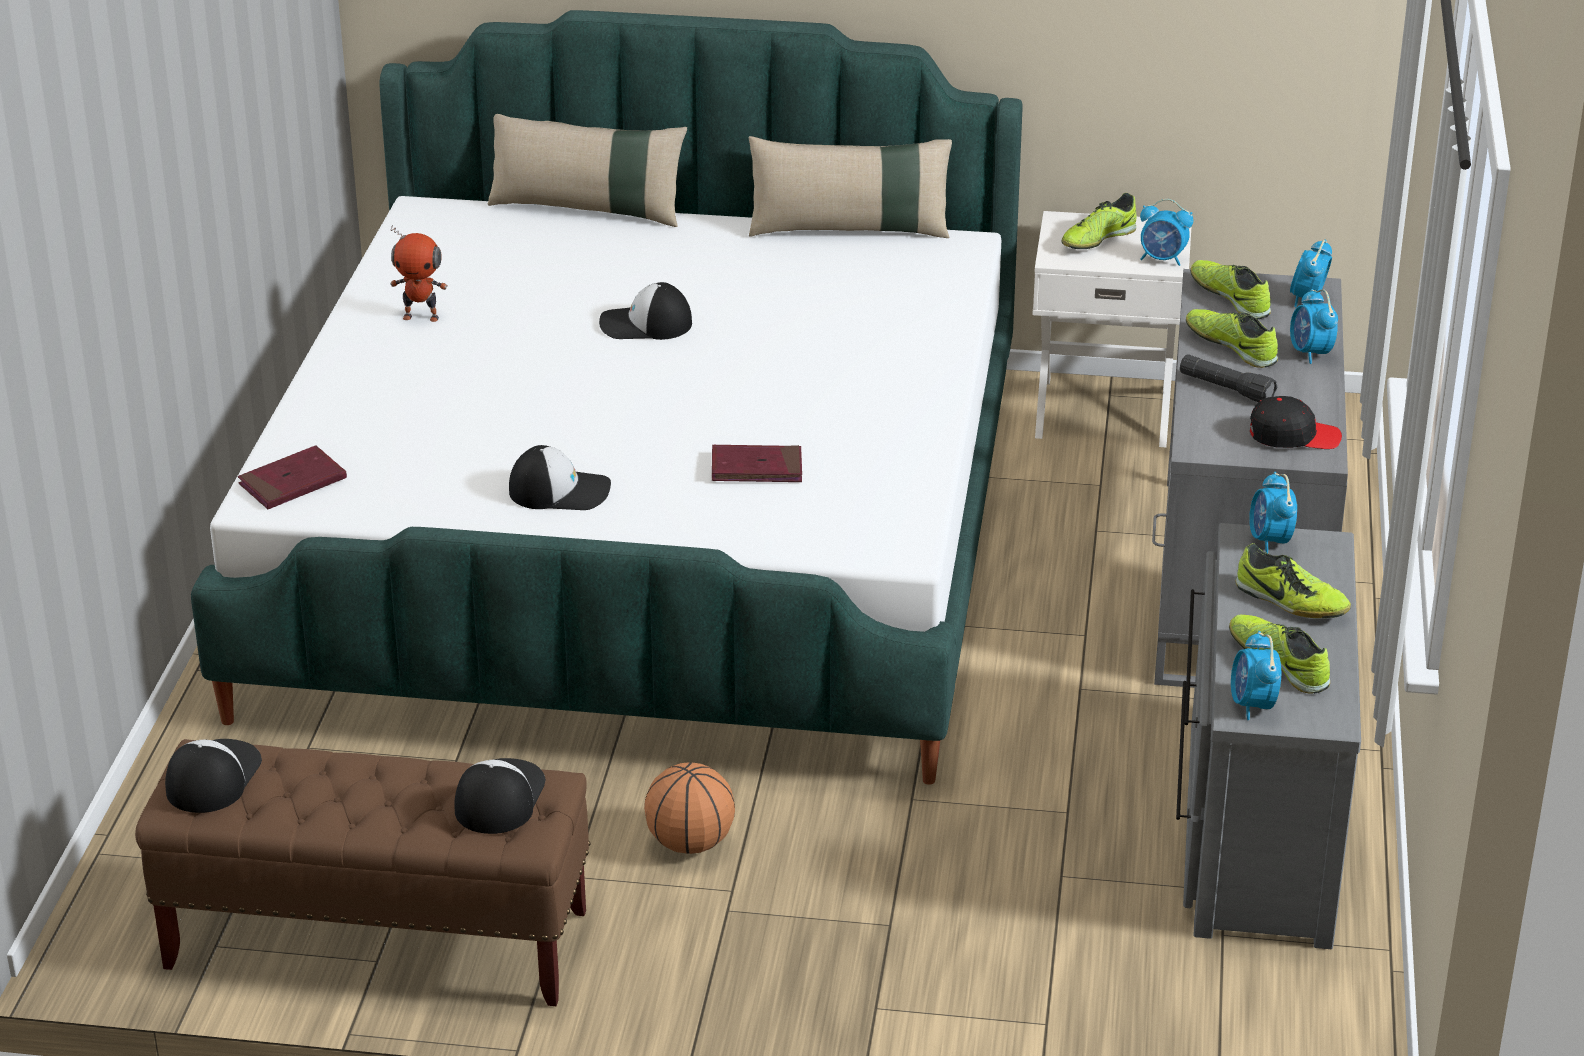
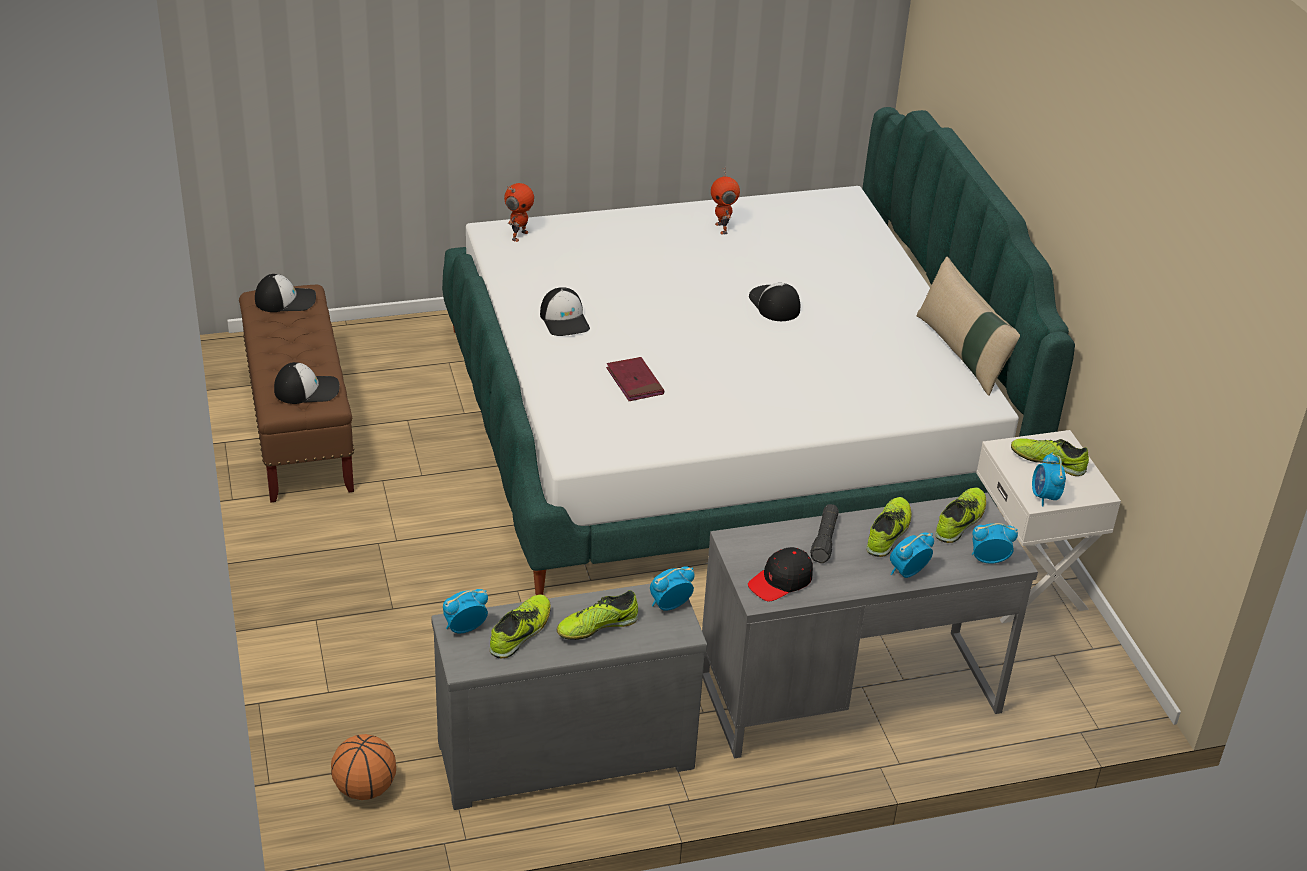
camera: 65 degrees right, 5 degrees up
(293, 482) = (519, 235): red book -> toy robot
(588, 209) = (899, 251): beige pillow -> none
(690, 843) = (431, 514): basketball -> basketball (365, 788)
(1290, 602) = (597, 626): shoe -> shoe turned 45 degrees clockwise
(1293, 436) = (781, 581): black cap -> black cap turned 75 degrees clockwise

